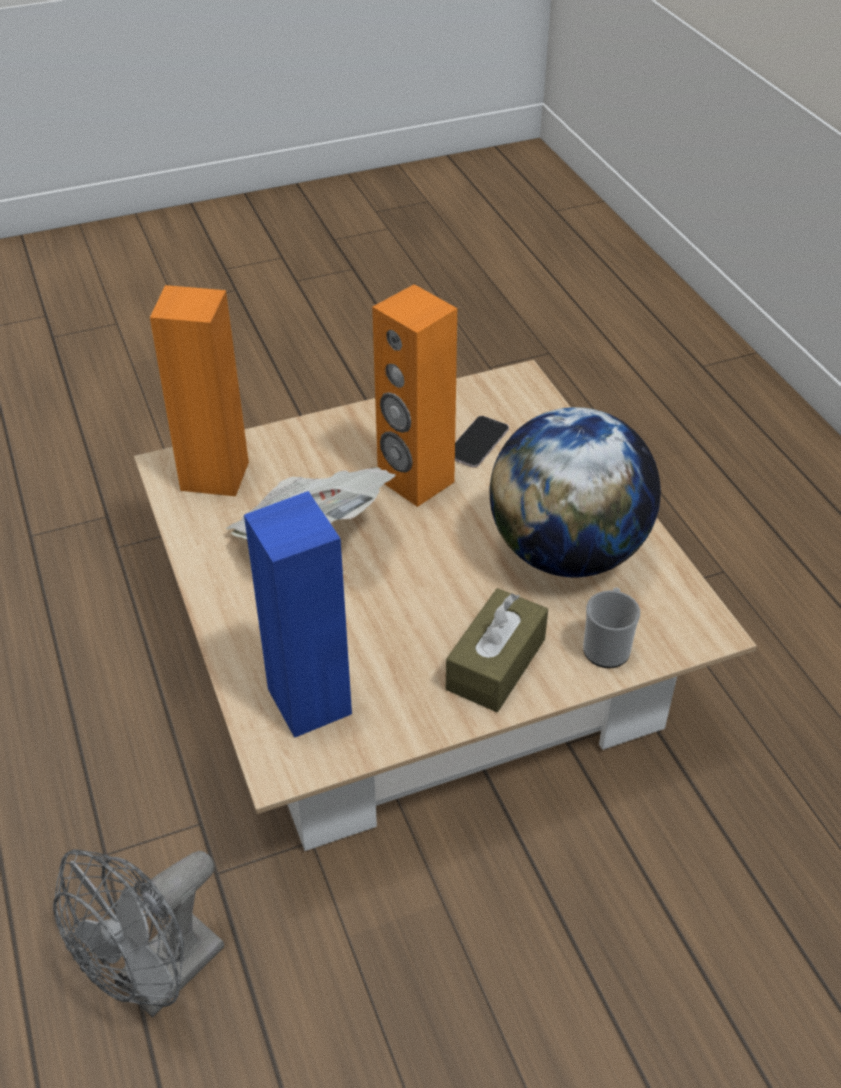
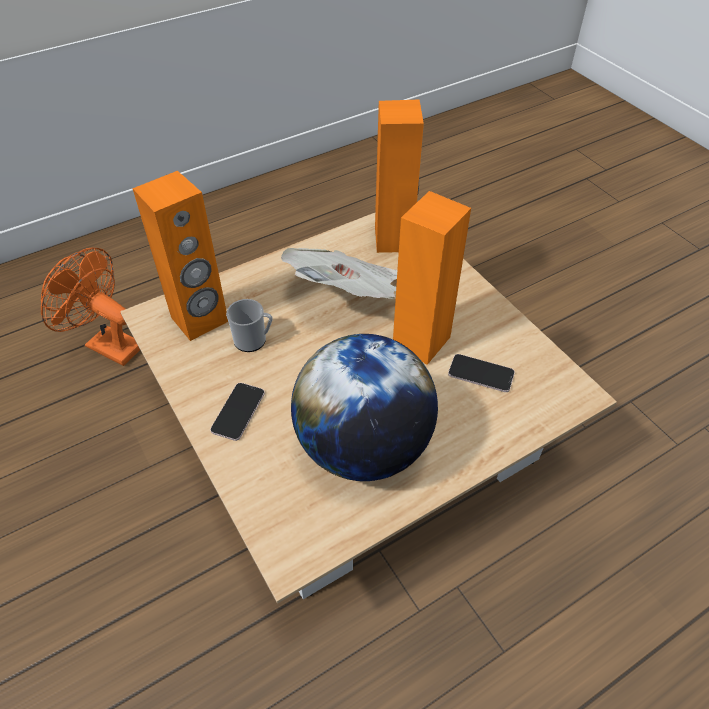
camera: 80 degrees right, 5 degrees up
(158, 979) = (107, 344): grey fan -> orange fan
(310, 701) = (200, 320): blue speaker -> orange speaker
(496, 664) = (238, 411): brown tissue box -> phone
(607, 646) = (263, 482): mug -> mug (254, 340)

